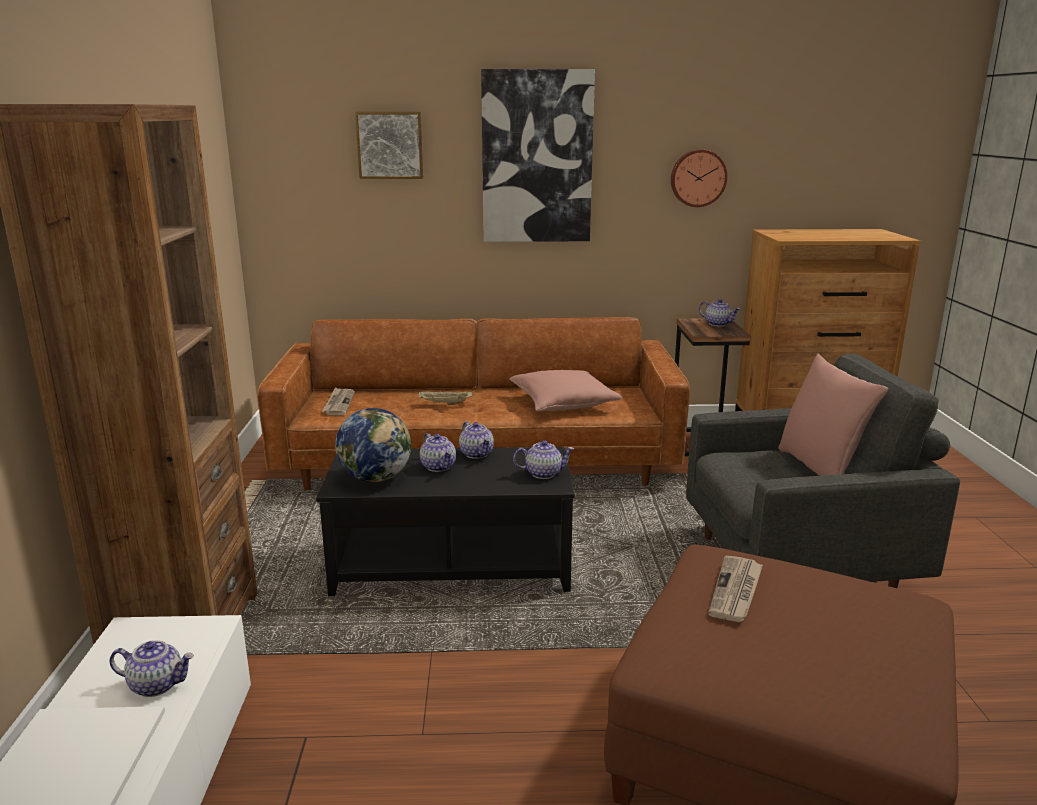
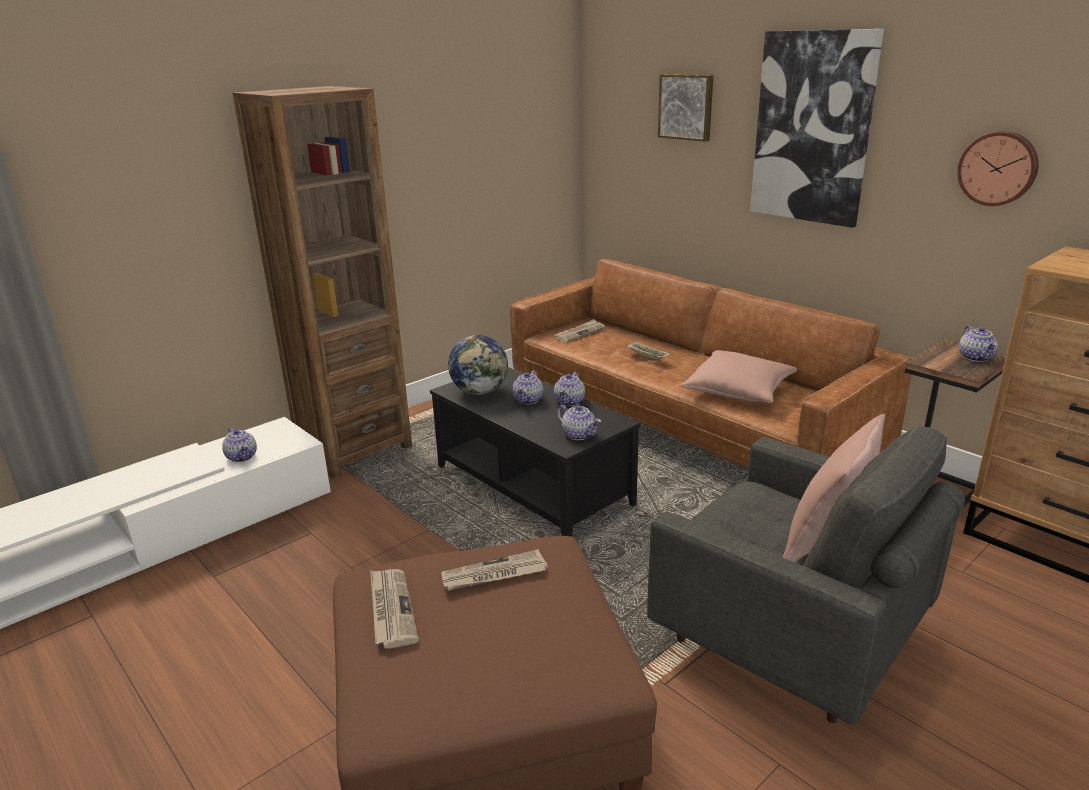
camera: 50 degrees right, 5 degrees up
(737, 663) = (391, 609): none -> newspaper

